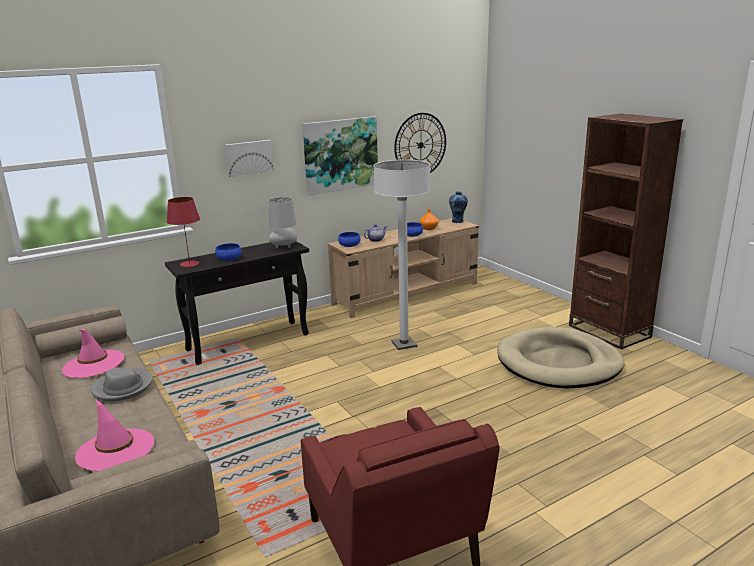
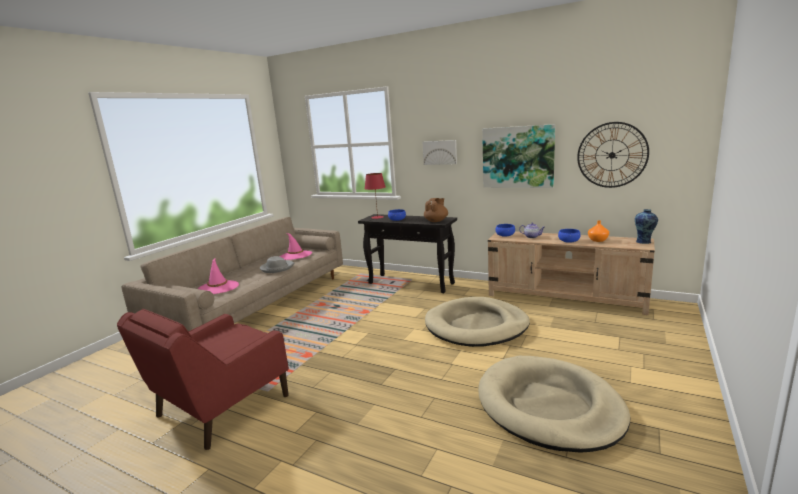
camera: 60 degrees right, 5 degrees down
(284, 247) = (436, 221): grey table lamp -> brown teapot
(404, 344) = (476, 326): white floor lamp -> beige dog bed
(609, 331) = (685, 422): brown bookcase -> none

